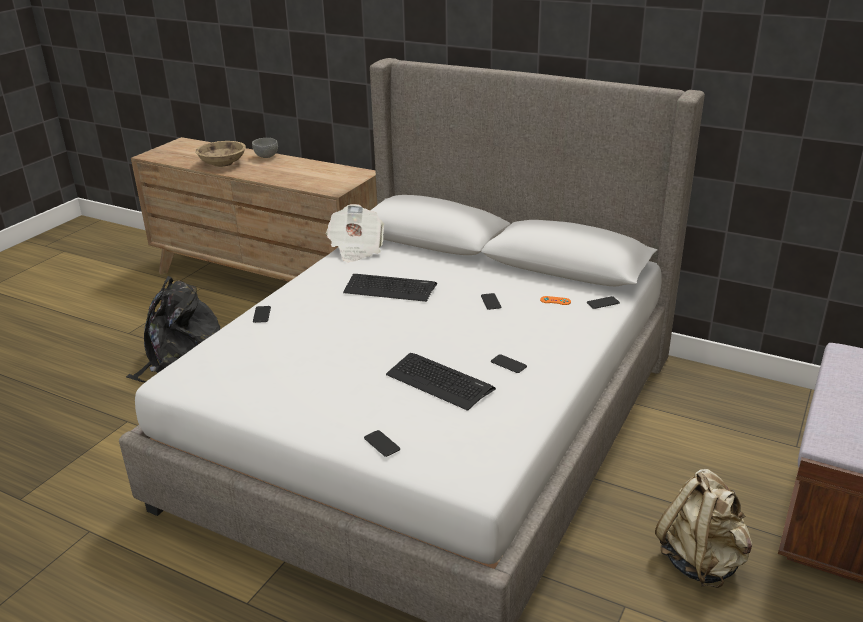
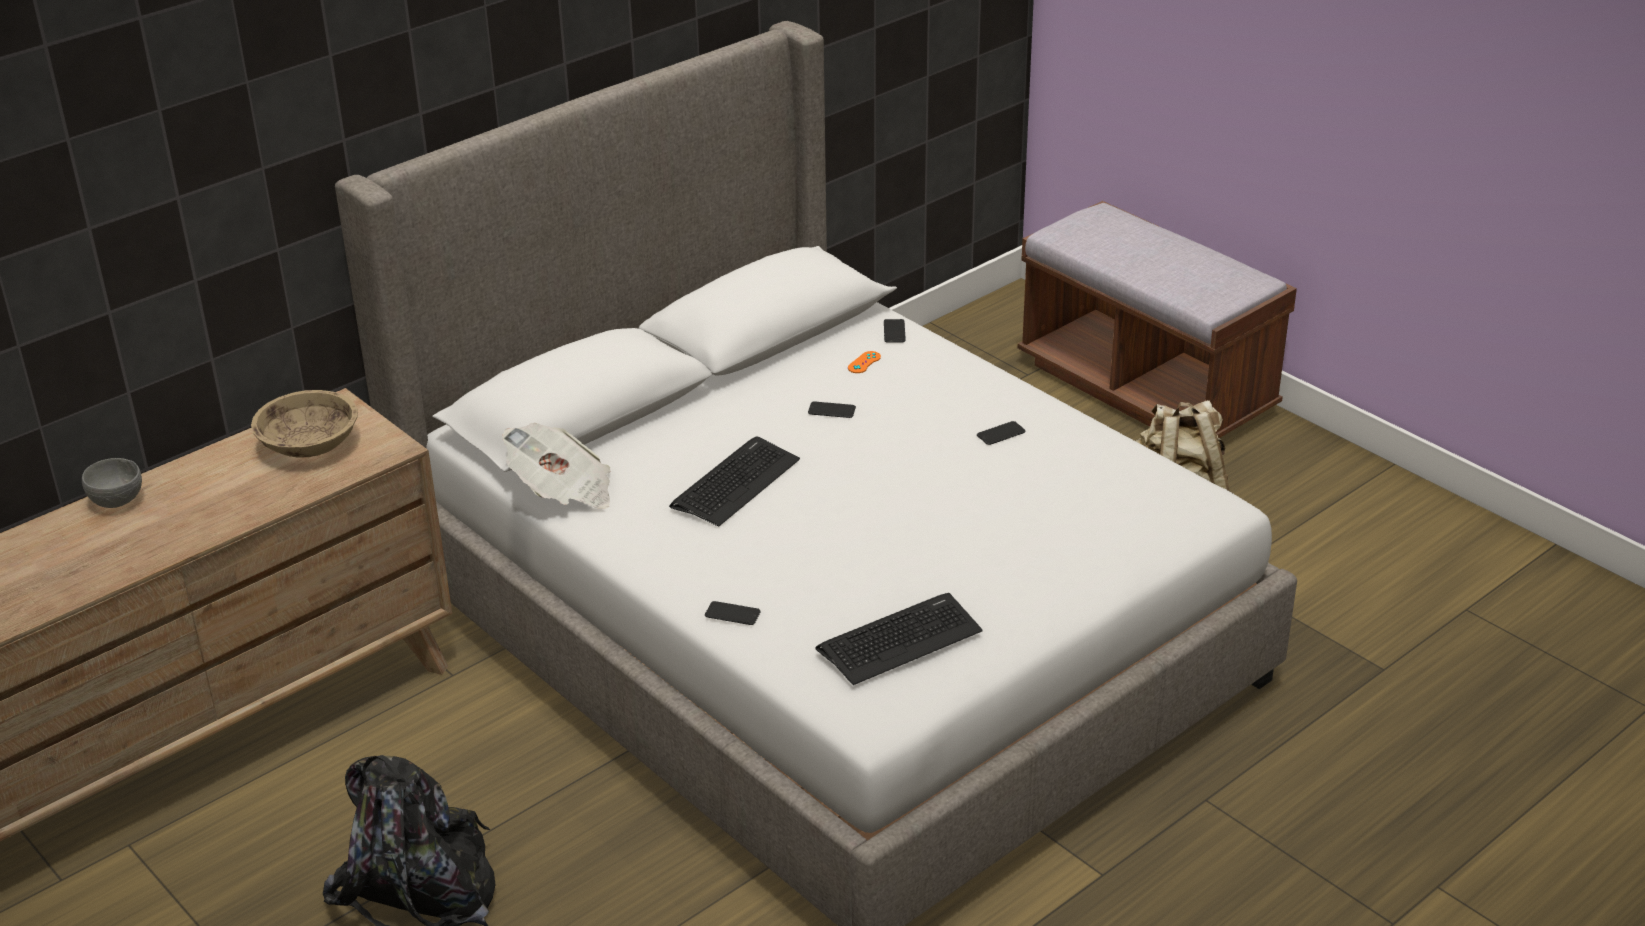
camera: 70 degrees left, 5 degrees up
(222, 163) = (95, 560): beige bowl -> beige bowl (309, 445)
(382, 444) = (1127, 557): phone -> none
(439, 382) = (1012, 492): keyboard -> keyboard (900, 640)

